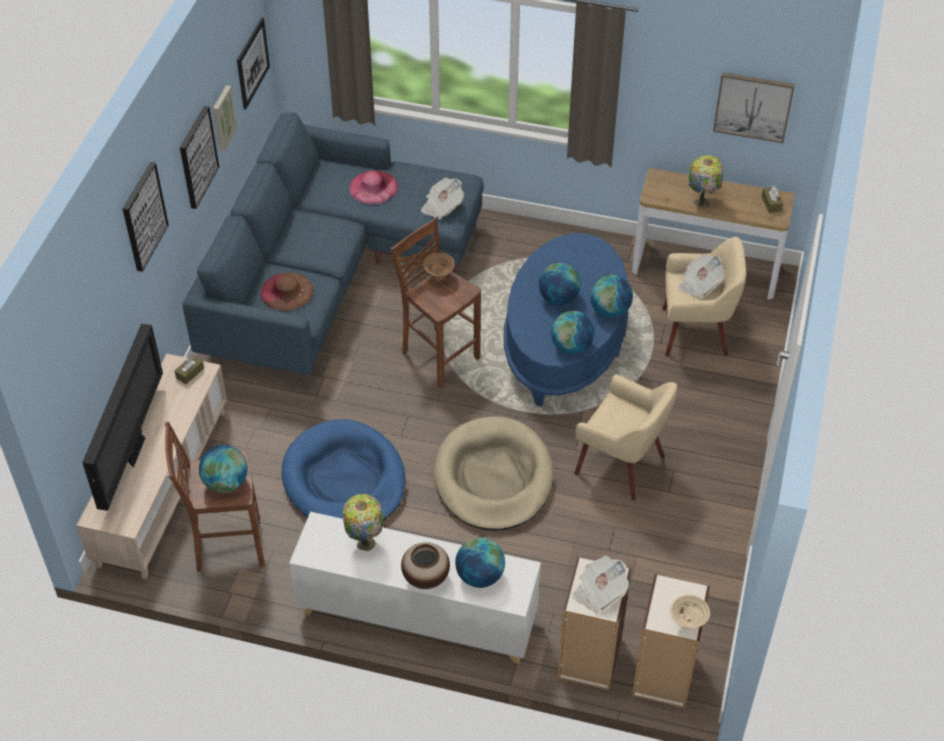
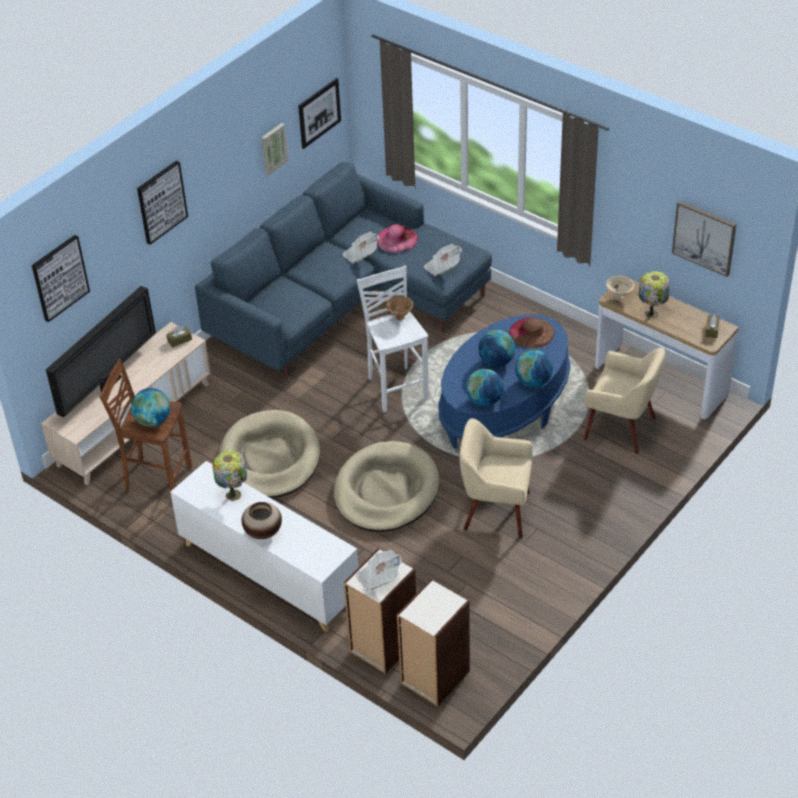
camera: 25 degrees right, 5 degrees down
(197, 157) = (236, 172): picture -> picture (59, 277)
(287, 291) = (284, 300): brown hat -> brown hat (531, 333)
(344, 480) = (270, 459): blue dog bed -> beige dog bed
(439, 355) = (396, 387): brown stool -> white stool
(479, 576) = (304, 543): globe -> none
(621, 464) = (495, 511): beige armchair -> beige armchair turned 135 degrees clockwise
(687, 623) = (434, 622): beige bowl -> beige bowl (619, 297)
(699, 284) = (624, 383): newspaper -> newspaper (361, 255)

